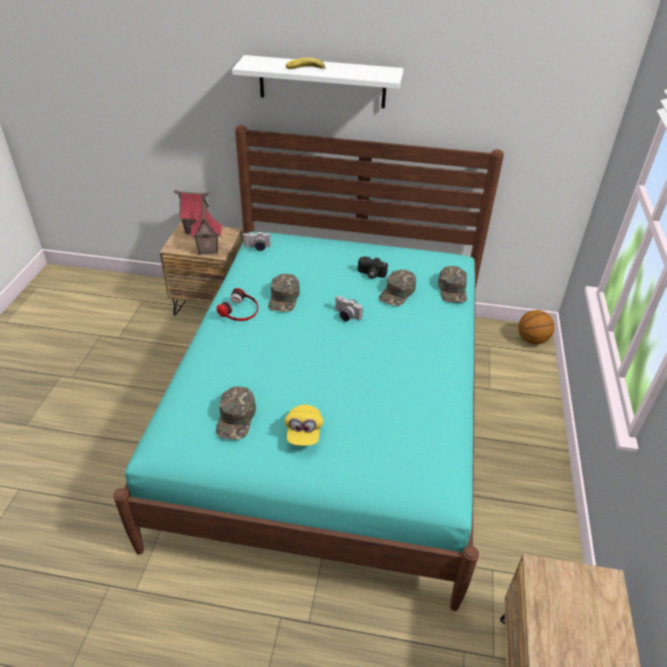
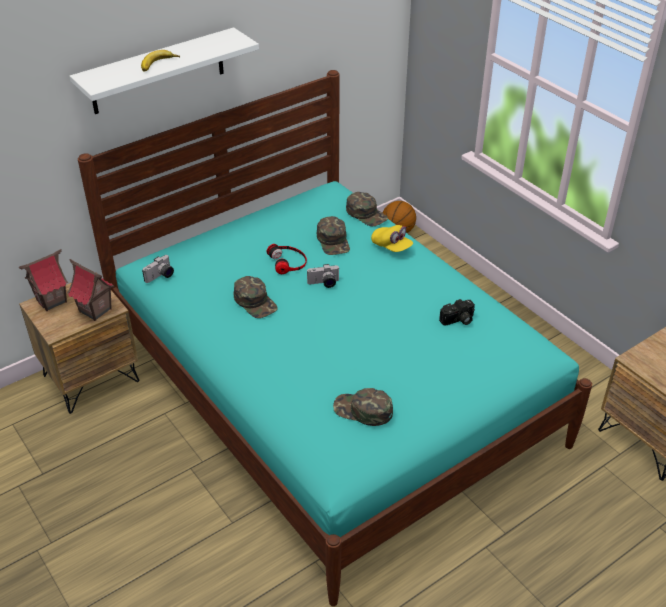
camera: 45 degrees left, 0 degrees up
(236, 418) = (363, 410): green cap -> green cap turned 150 degrees clockwise
(240, 310) = (235, 335): headphones -> headphones (288, 262)
(304, 432) = (421, 383): yellow cap -> yellow cap (391, 246)
(370, 274) = (292, 239): camera -> camera (458, 320)

